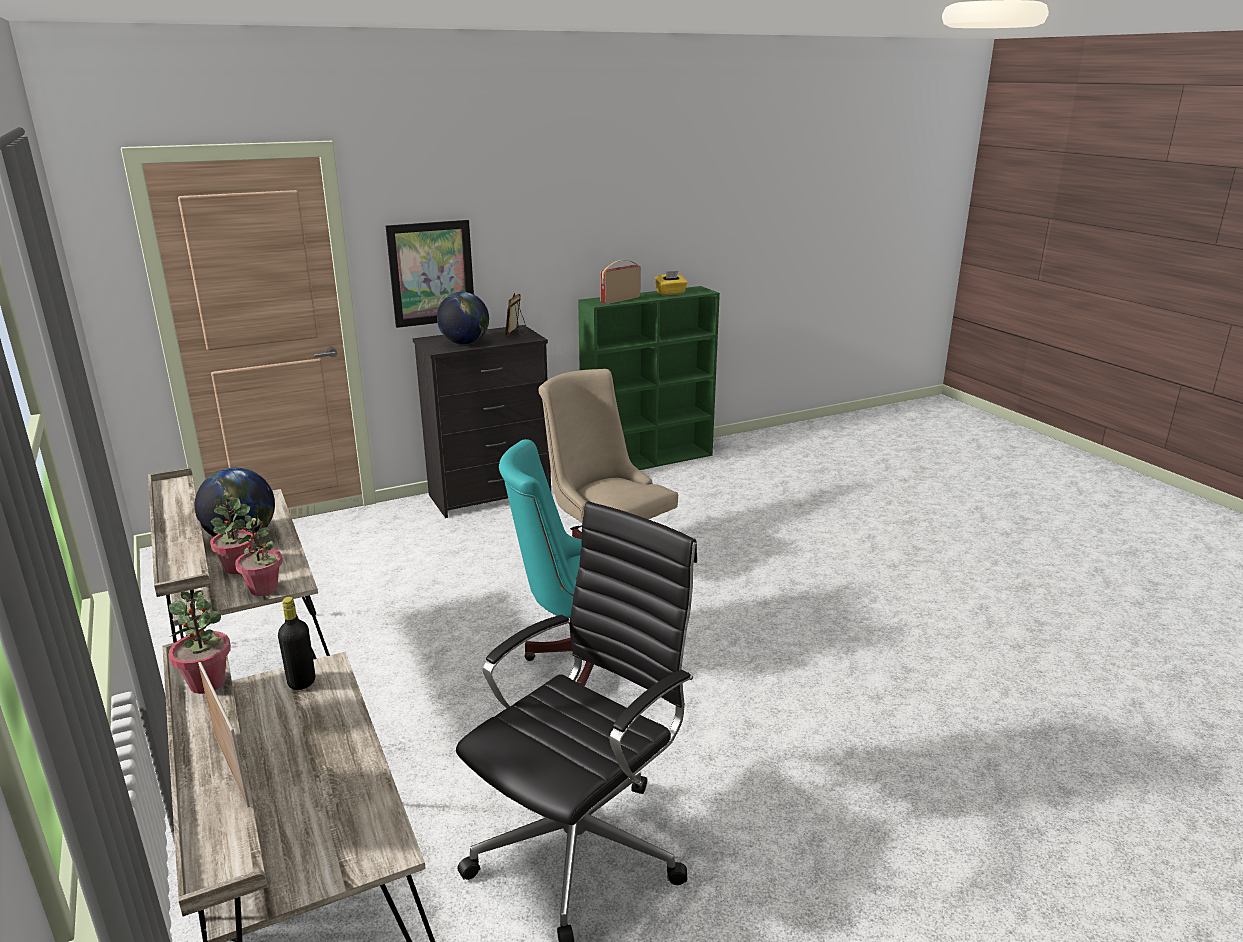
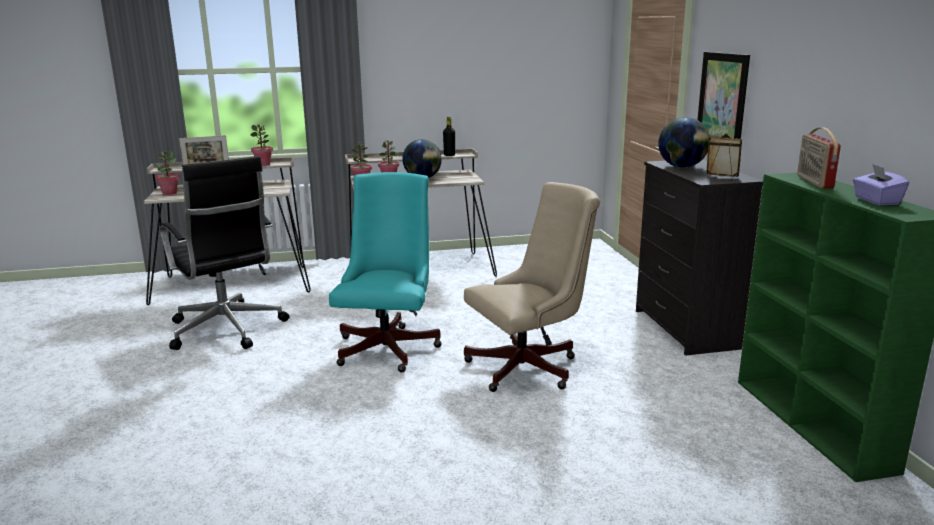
camera: 105 degrees right, 5 degrees down
(301, 682) = (274, 188): black bottle -> black bottle (449, 155)
(331, 851) = (169, 193): none -> potted plant
(620, 299) = (813, 182): radio -> radio turned 150 degrees counterclockwise
(670, 293) = (876, 201): yellow tissue box -> purple tissue box

